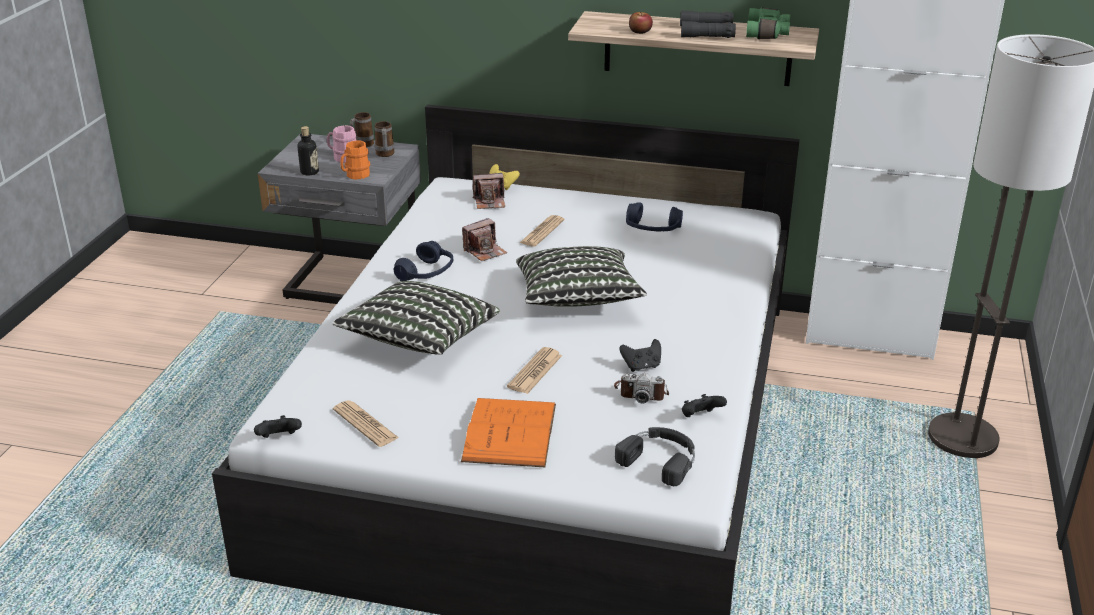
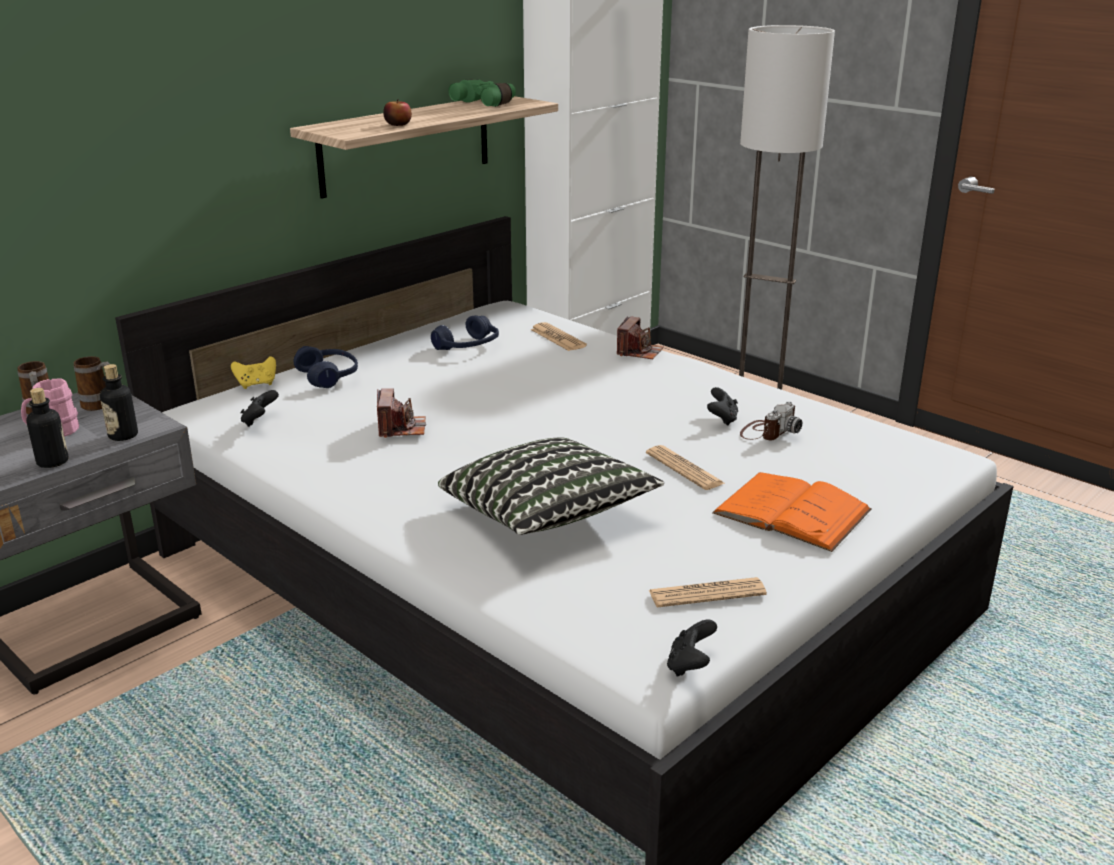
camera: 60 degrees left, 5 degrees down
(355, 175) = (123, 435): orange mug -> bottle
(426, 273) = (398, 474): blue headphones -> blue headphones (328, 376)
(490, 202) = (289, 398): camera -> camera (639, 352)
(542, 232) = (400, 391): newspaper -> newspaper (557, 338)
(577, 299) = (563, 413): pillow -> none
(660, 459) = (890, 453): black headphones -> none
(700, 417) = (831, 420): black game controller -> black game controller (260, 421)
(706, 31) = (444, 112): black binoculars -> none

